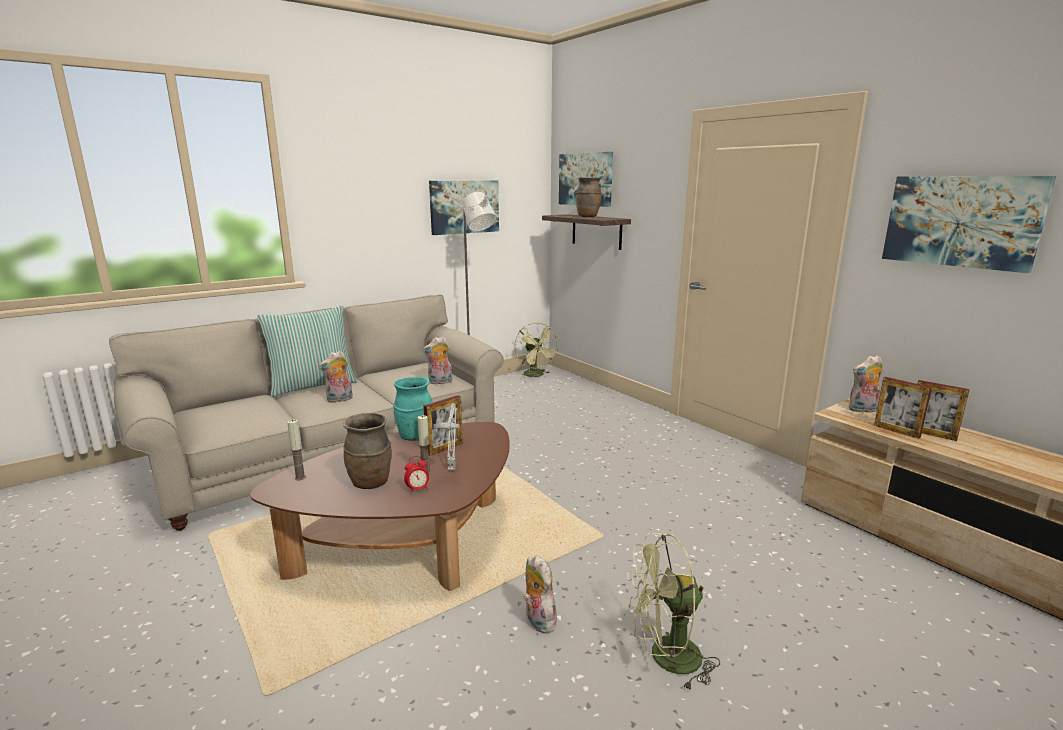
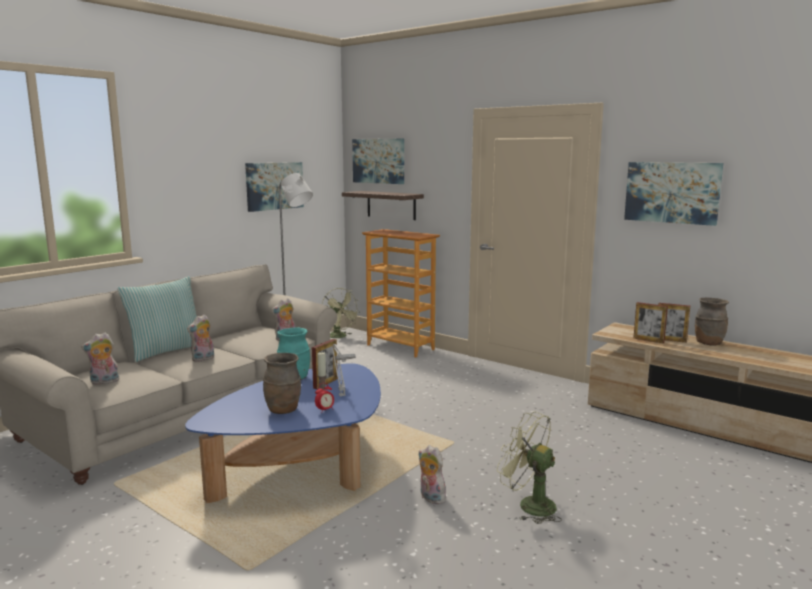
camera: 15 degrees left, 5 degrees down
(300, 477) = (220, 413): candle -> none
(410, 547) = (303, 469): brown coffee table -> blue coffee table
(587, 217) = (385, 193): brown vase -> brown vase (708, 343)
(596, 394) = (401, 347): none -> bookcase
(665, 659) = (529, 505): green fan -> green fan turned 60 degrees clockwise
(863, 410) = (623, 330): plush toy -> plush toy (104, 382)

